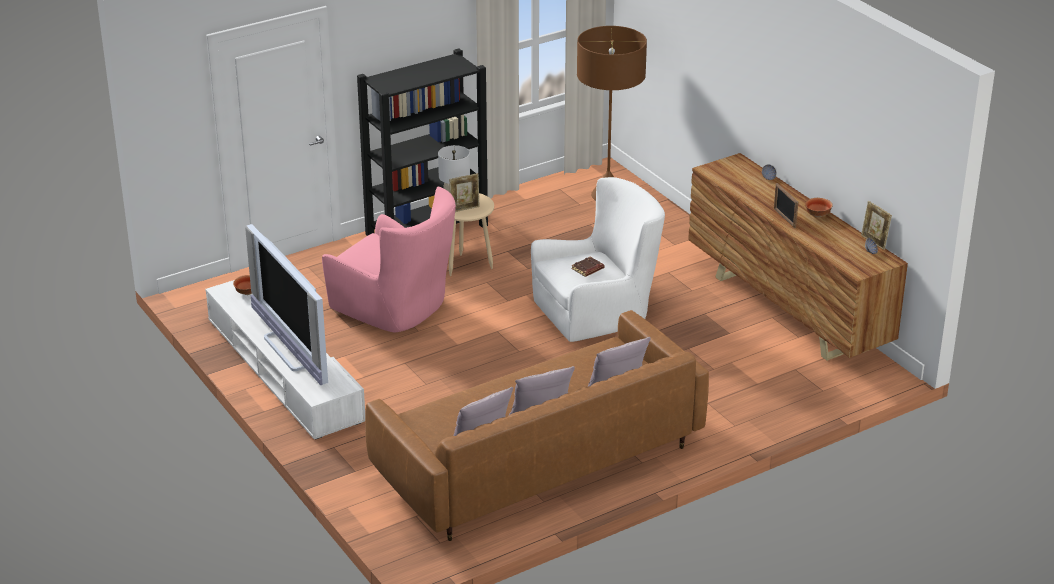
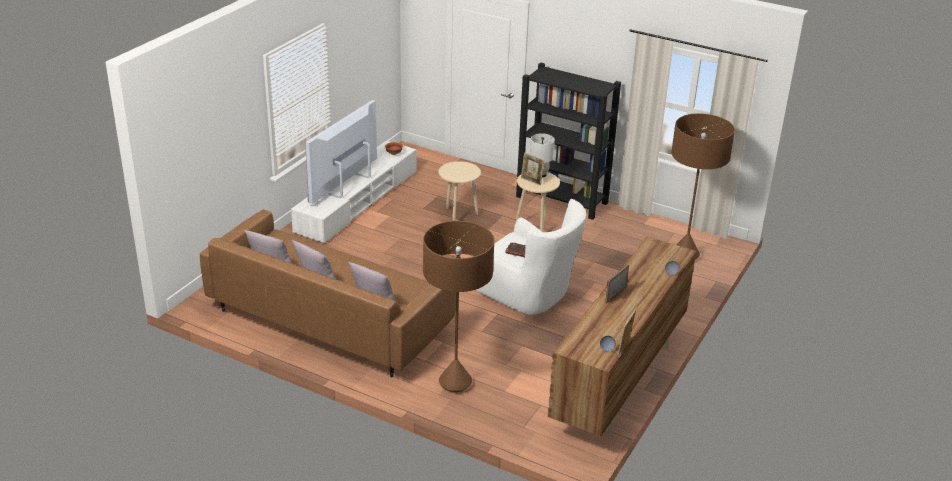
camera: 60 degrees right, 0 degrees up
(395, 308) = (458, 217): pink armchair -> beige side table
(724, 410) = (455, 384): none -> brown floor lamp
(818, 215) = (638, 309): bowl -> none

